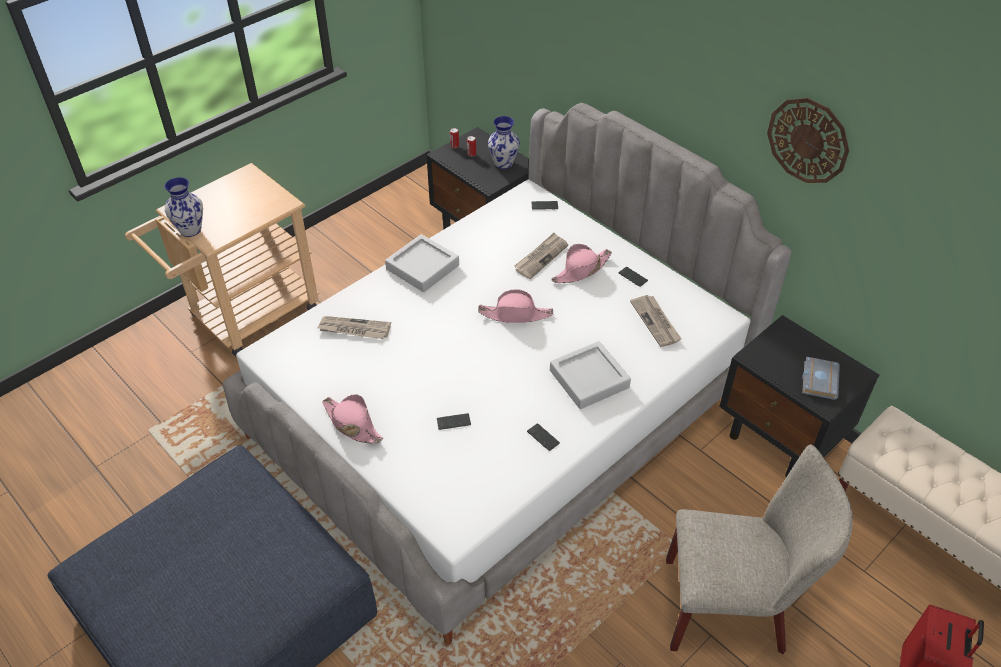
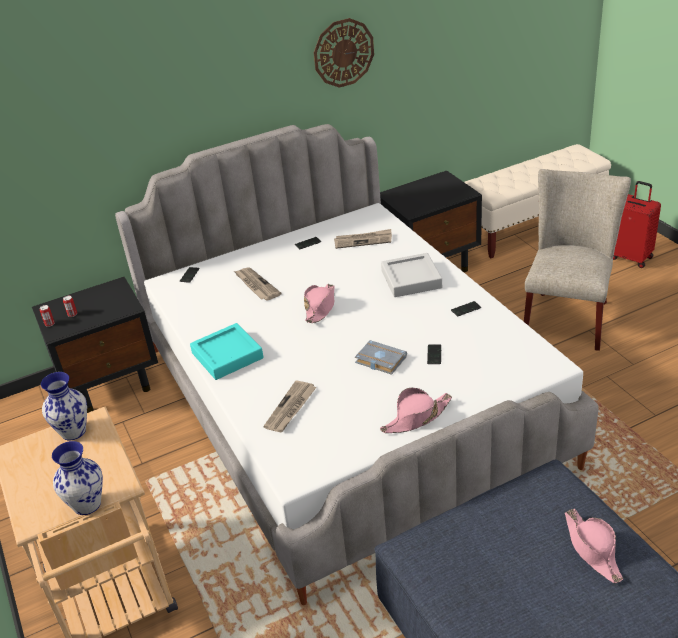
camera: 70 degrees left, 10 degrees down
(422, 267) = (227, 355): grey tray -> turquoise tray
(503, 163) = (103, 296): vase -> vase (73, 431)
(581, 270) = (285, 267): pink hat -> pink hat (592, 549)
(818, 379) = (443, 191): grey book -> grey book (379, 360)

